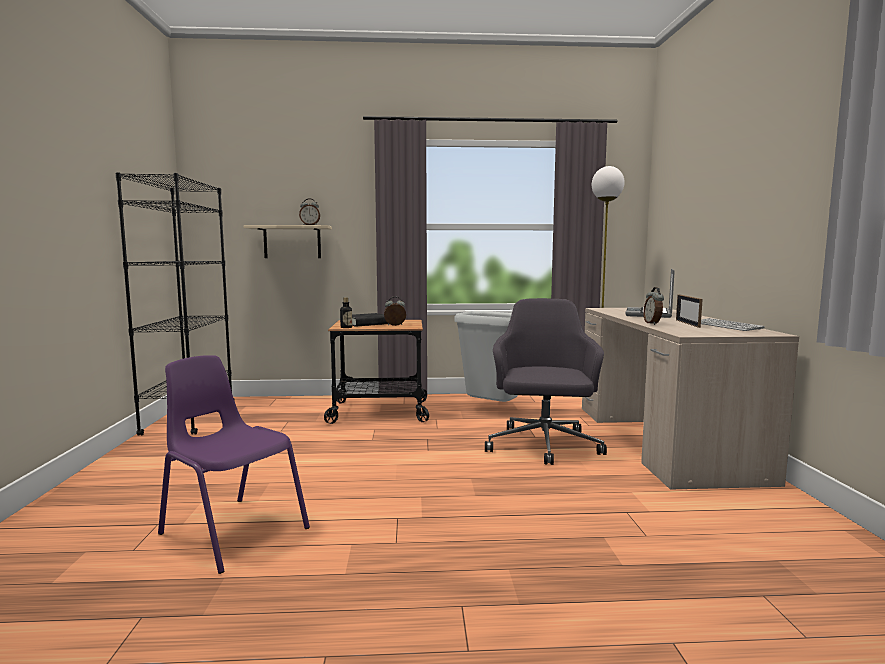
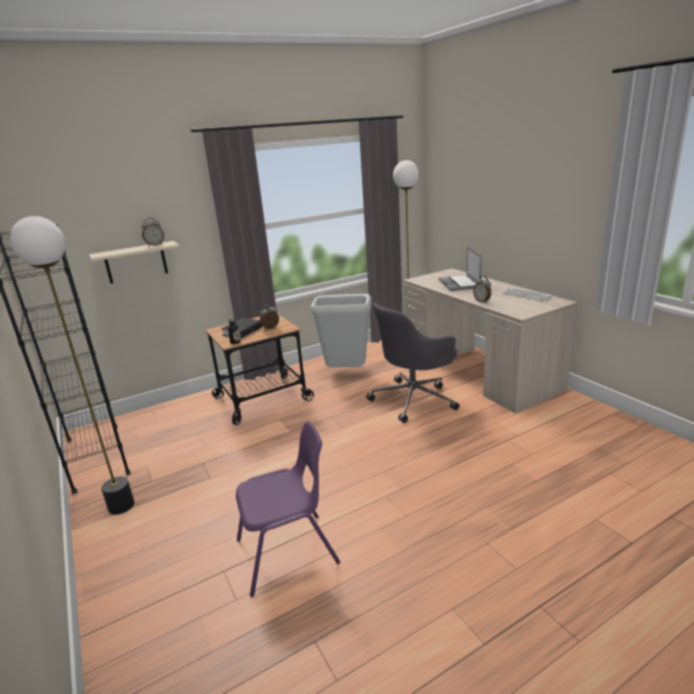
camera: 25 degrees left, 15 degrees up
(157, 452) = (121, 505): none -> floor lamp
(232, 531) = (289, 552): purple chair -> purple chair turned 150 degrees clockwise
(543, 446) = (414, 399): grey office chair -> grey office chair turned 105 degrees counterclockwise
(687, 323) = (501, 296): picture frame -> none

